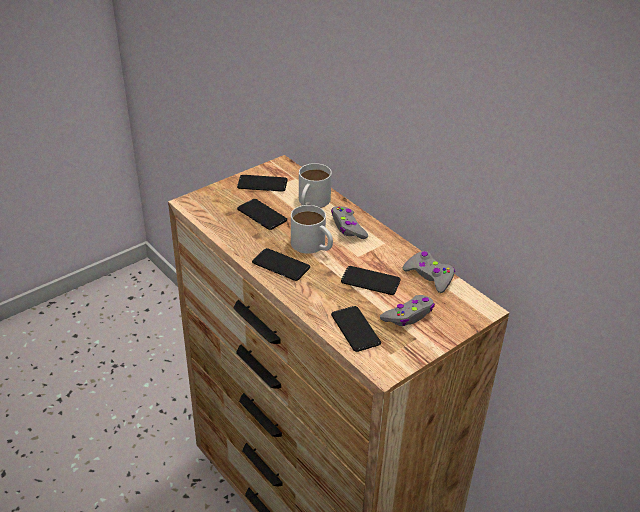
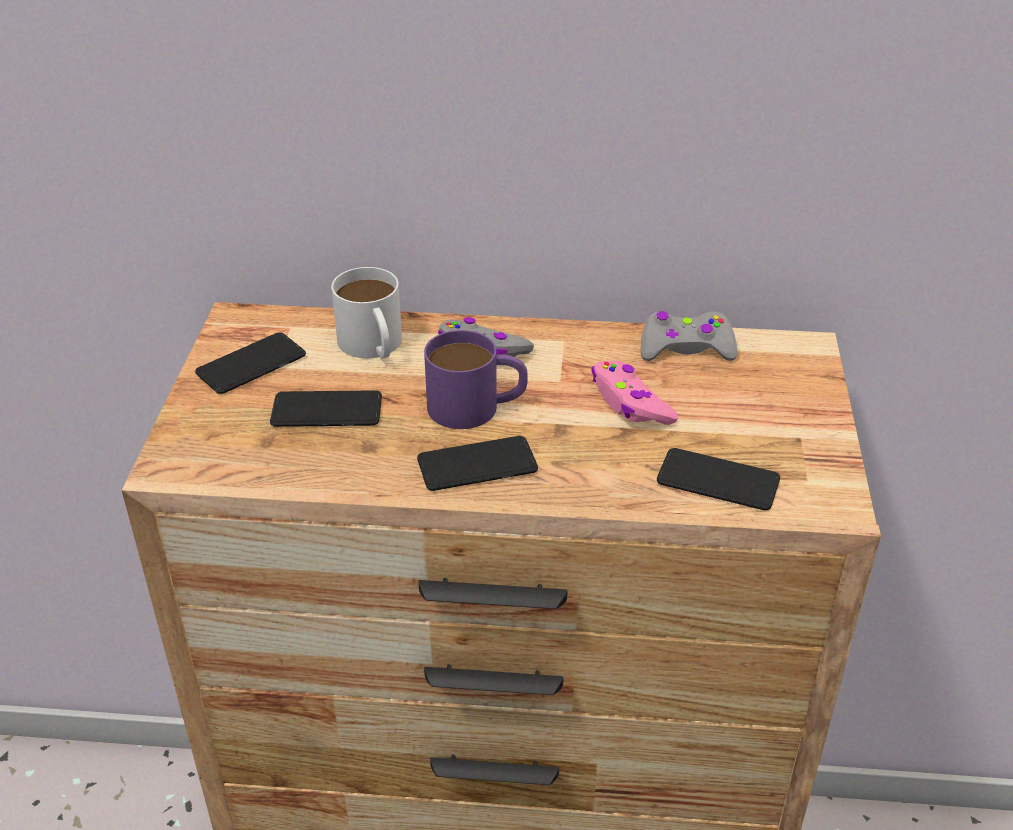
camera: 45 degrees left, 0 degrees up
(313, 246) = (477, 406): white mug -> purple mug
(370, 281) = (630, 403): phone -> pink game controller
(408, 315) = (746, 415): grey game controller -> none

